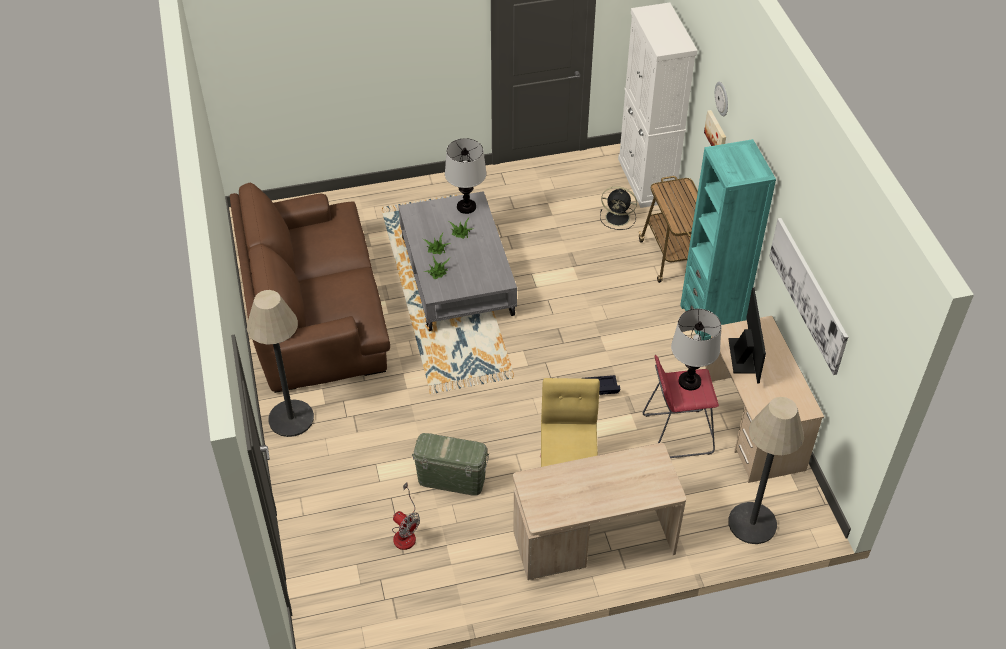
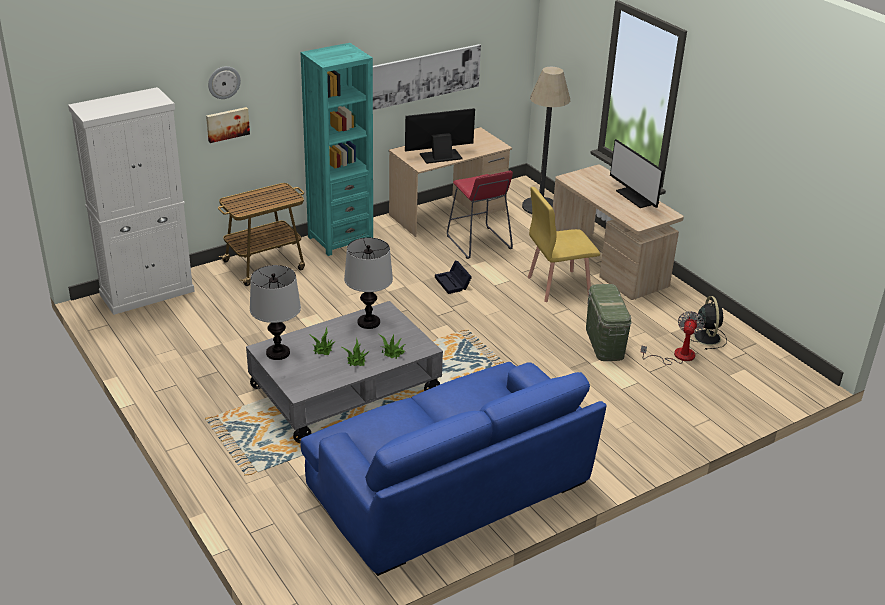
camera: 110 degrees left, 15 degrees down
(291, 418) = (609, 459): floor lamp -> none
(313, 310) = (450, 486): brown sofa -> blue sofa
(590, 503) = (636, 197): none -> monitor
(618, 218) = (214, 302): black fan -> black fan (706, 336)
(690, 381) = (473, 184): table lamp -> table lamp (368, 322)

